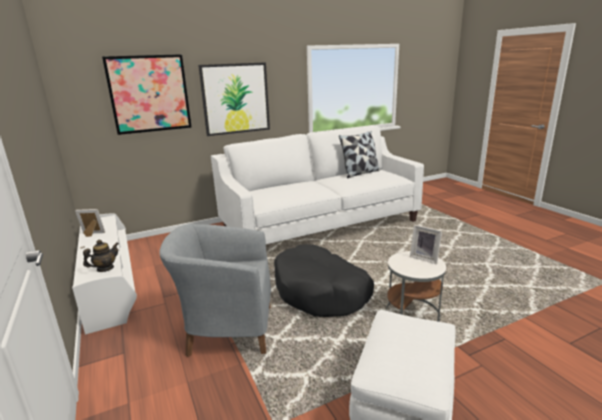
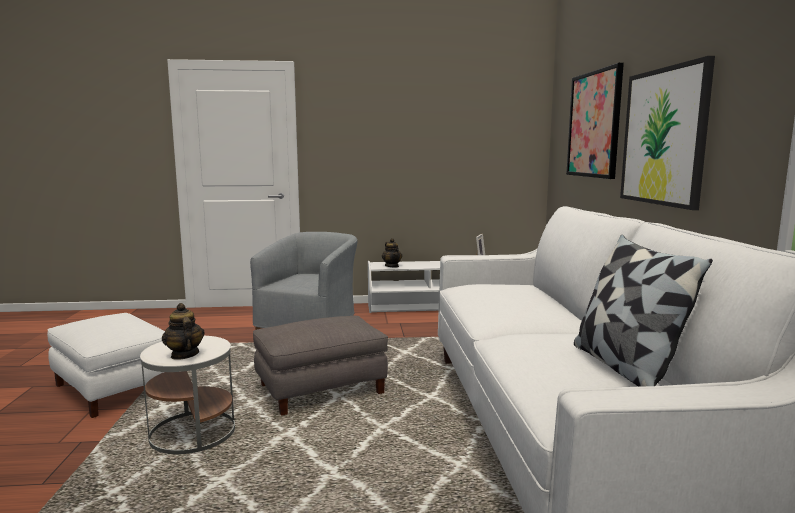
camera: 110 degrees right, 10 degrees down
(321, 292) = (321, 389): black dog bed -> grey ottoman
(425, 258) = (184, 355): picture frame -> teapot

